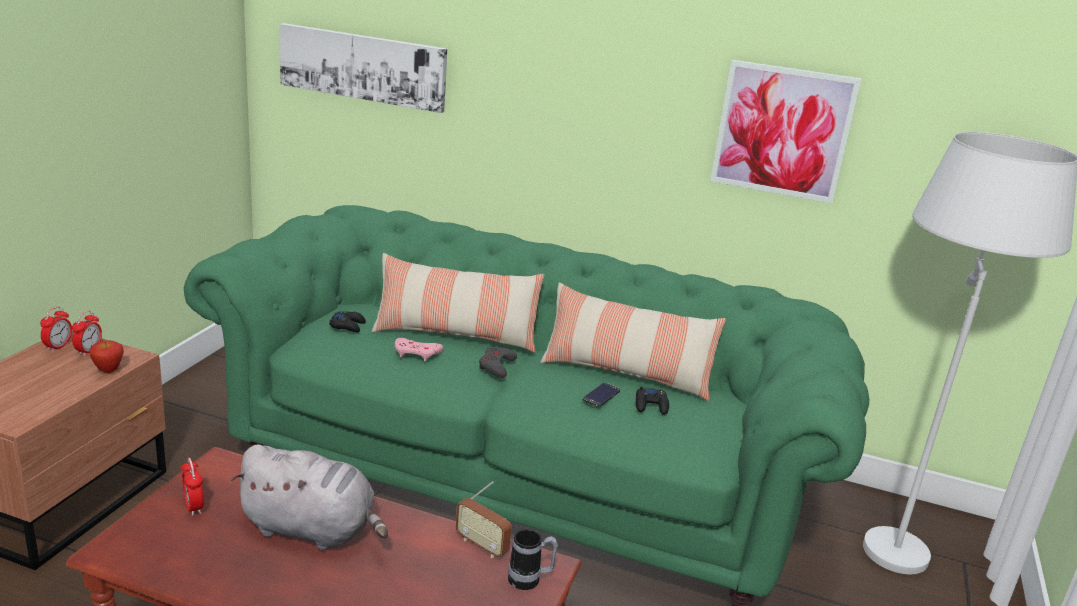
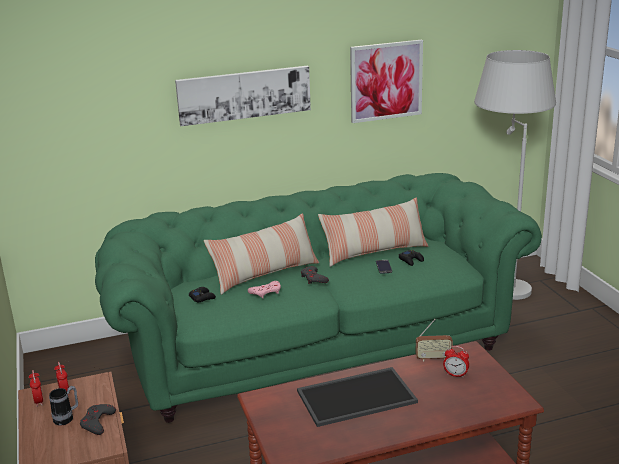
camera: 35 degrees left, 0 degrees up
(53, 394) = (97, 422): none -> grey game controller
(108, 371) = (102, 394): apple -> none
(194, 507) = (286, 421): alarm clock -> alarm clock (455, 375)
(312, 529) = (357, 395): grey plush toy -> tray
(363, 66) = (89, 119): picture -> picture (244, 94)
(530, 580) = (473, 359): mug -> mug (67, 418)

